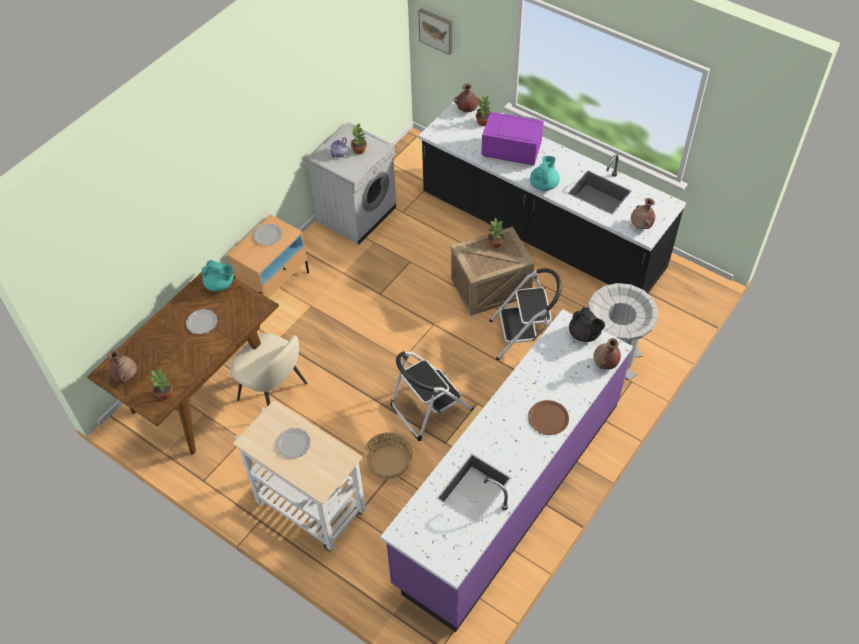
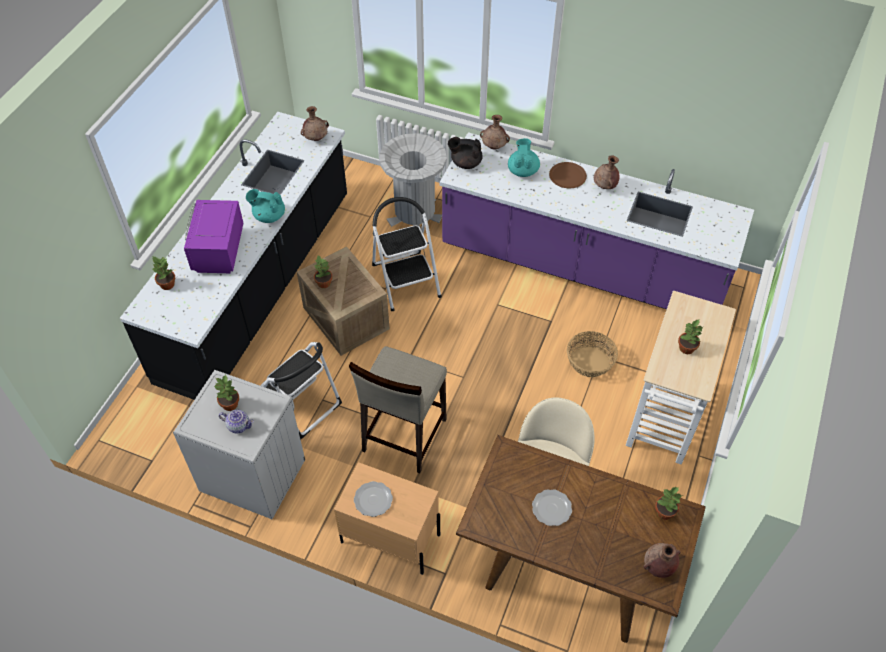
camera: 105 degrees left, 0 degrees up
(220, 284) = (487, 508): turquoise teapot -> turquoise teapot (523, 170)
(293, 443) = (686, 348): plate -> potted plant
(358, 308) = (403, 435): none -> beige stool
(428, 408) = (516, 342): step ladder -> step ladder (299, 403)
(436, 30) = (44, 304): picture -> none
(467, 109) = (144, 304): brown vase -> brown vase (605, 186)
(585, 334) = (465, 163): black teapot -> black teapot turned 120 degrees counterclockwise

